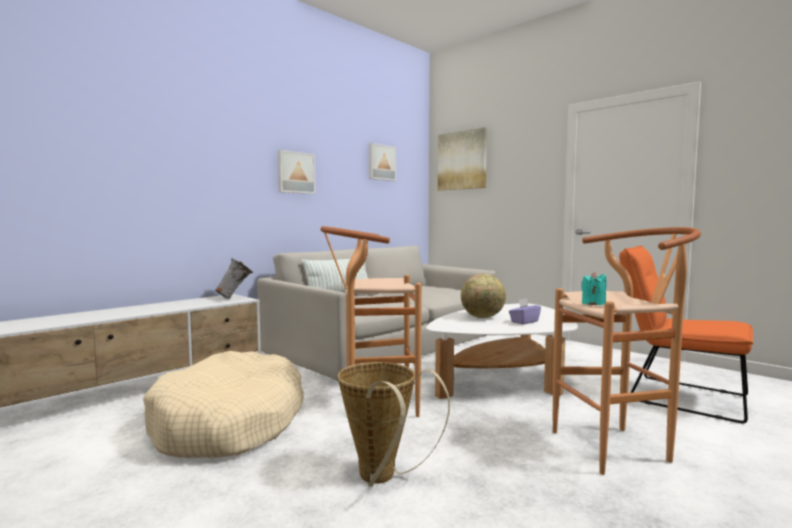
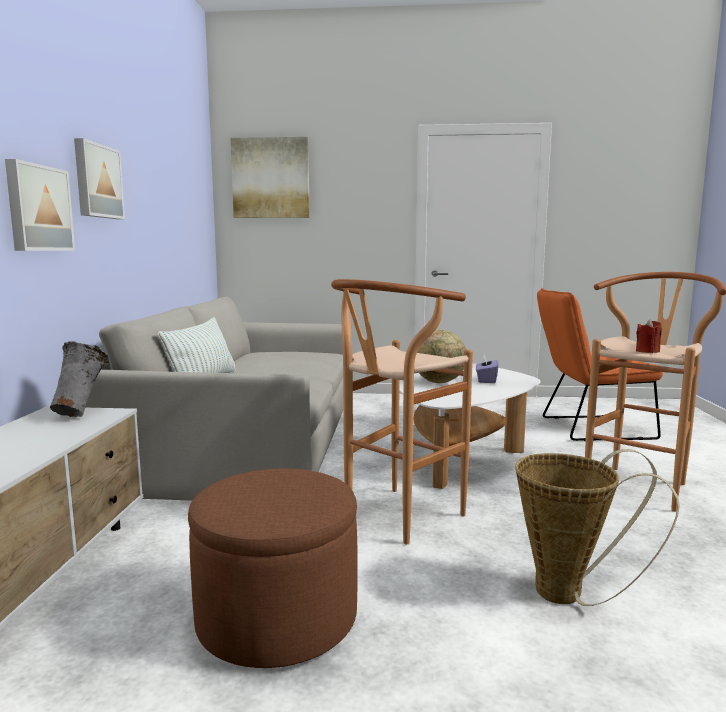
camera: 40 degrees left, 5 degrees up
(229, 423) = (277, 617): beige dog bed -> brown ottoman
(381, 162) = (176, 172): picture -> picture (38, 208)
(593, 303) = (647, 351): turquoise candle -> red candle

